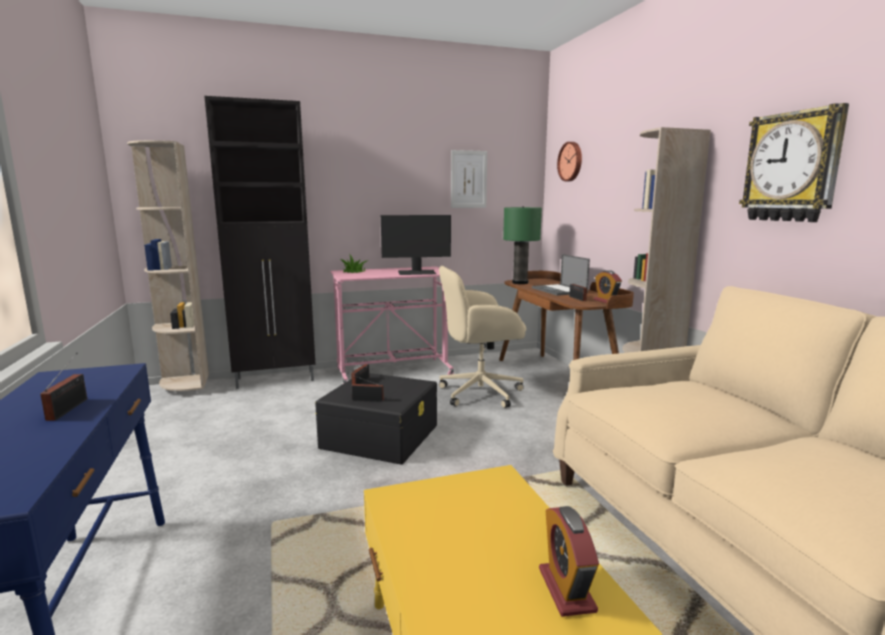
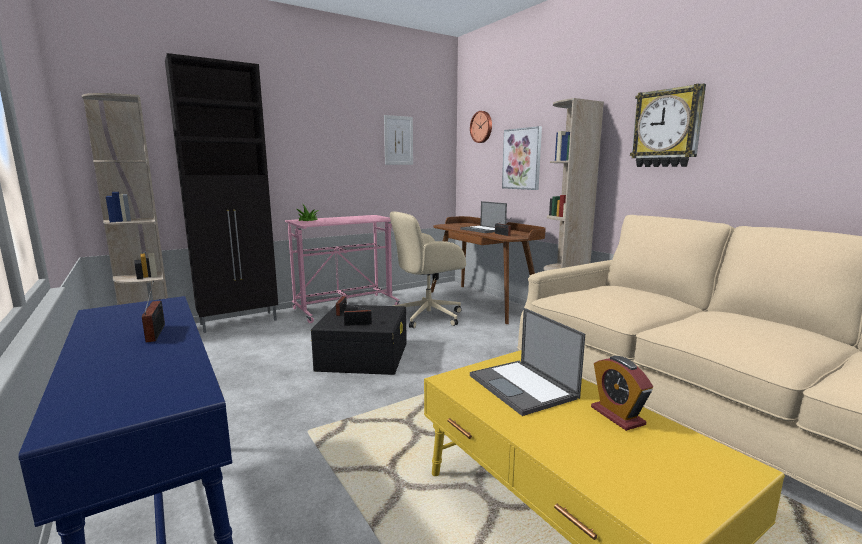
camera: 15 degrees left, 0 degrees up
(417, 272) = (366, 219): monitor -> none
(472, 522) = (523, 387): none -> laptop
(519, 283) = (446, 226): green table lamp -> none
(606, 301) = (525, 235): alarm clock -> none
(613, 203) = (522, 159): none -> picture

